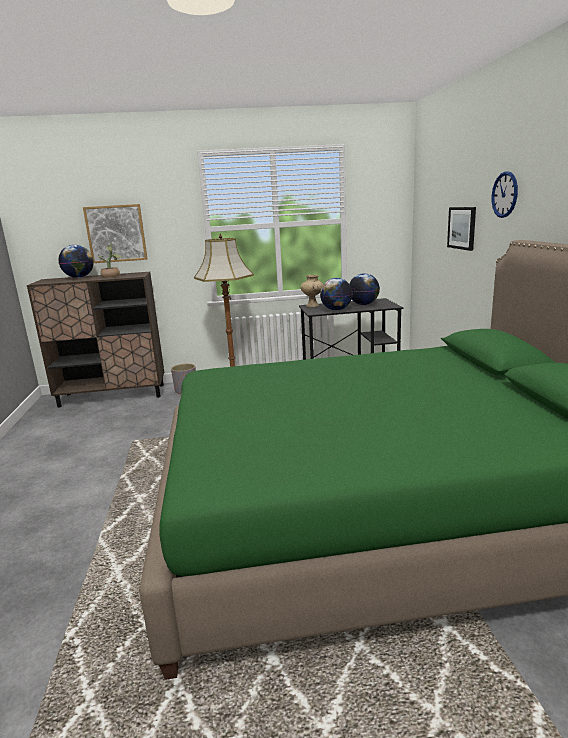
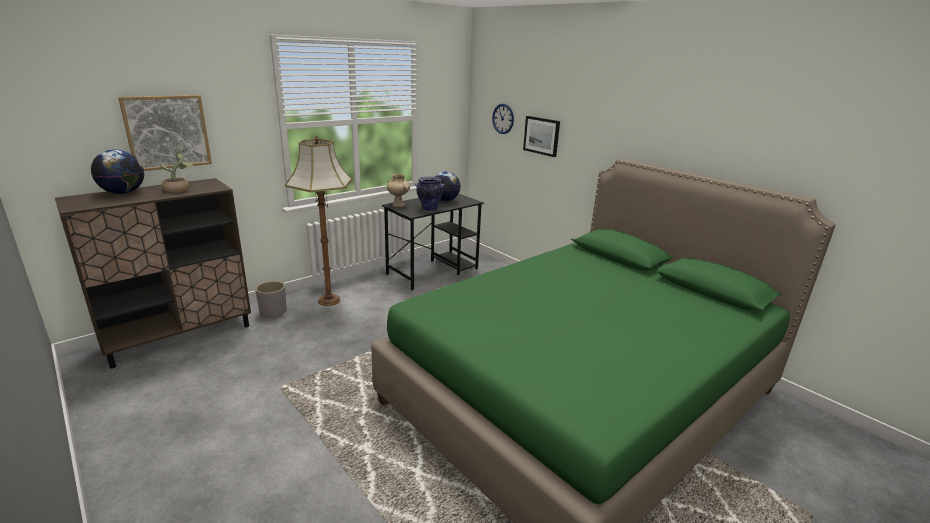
camera: 35 degrees left, 5 degrees up
(336, 310) = (429, 209): globe -> vase
(504, 194) = (596, 117): wall clock -> wall clock (503, 118)

